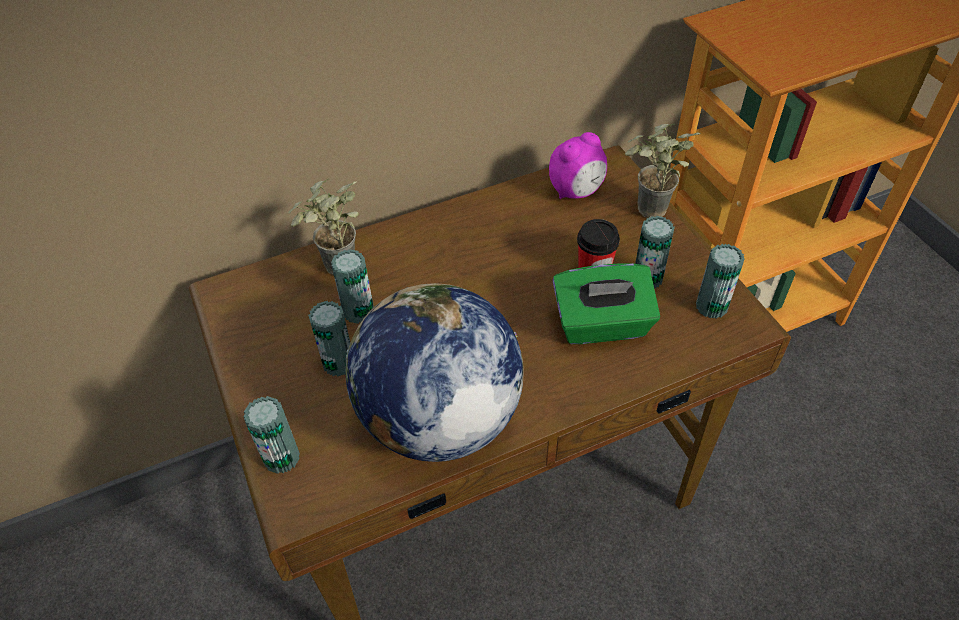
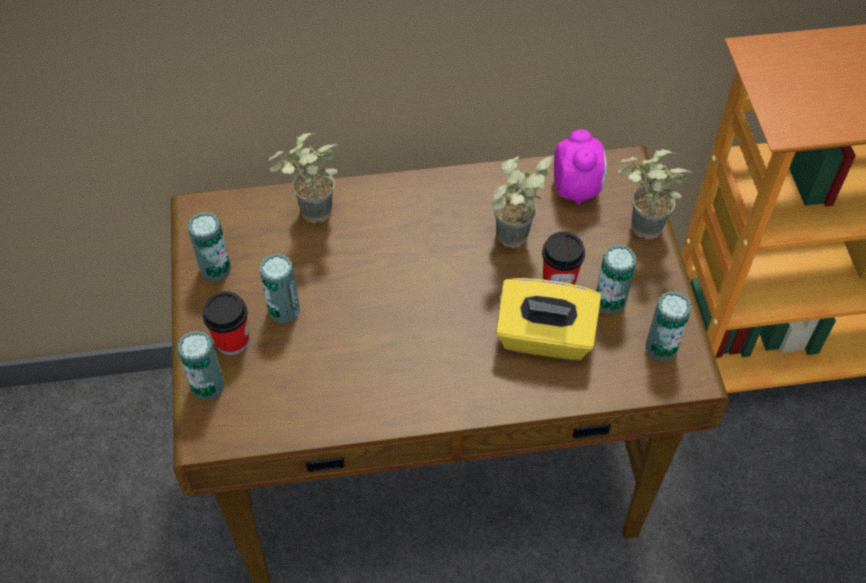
camera: 15 degrees right, 5 degrees up
(294, 406) = (232, 341): none -> cup
(358, 311) = (318, 263): can -> can (215, 269)
(438, 419) = (356, 388): globe -> none
(537, 251) = (512, 244): none -> potted plant
(576, 191) = (577, 189): alarm clock -> alarm clock turned 75 degrees counterclockwise
(602, 325) = (544, 338): green tissue box -> yellow tissue box

